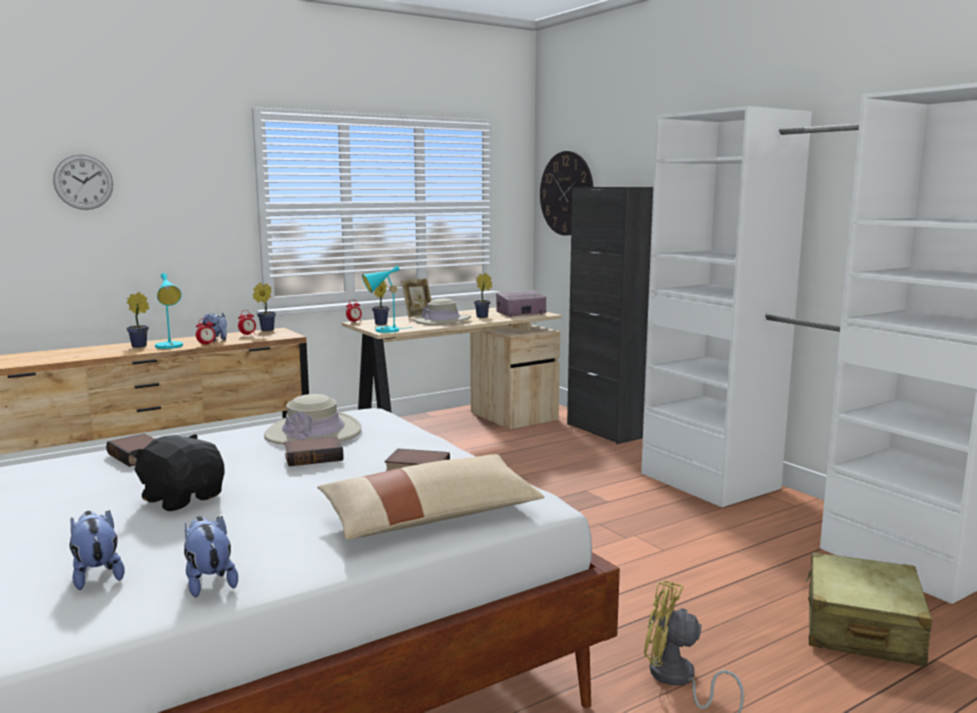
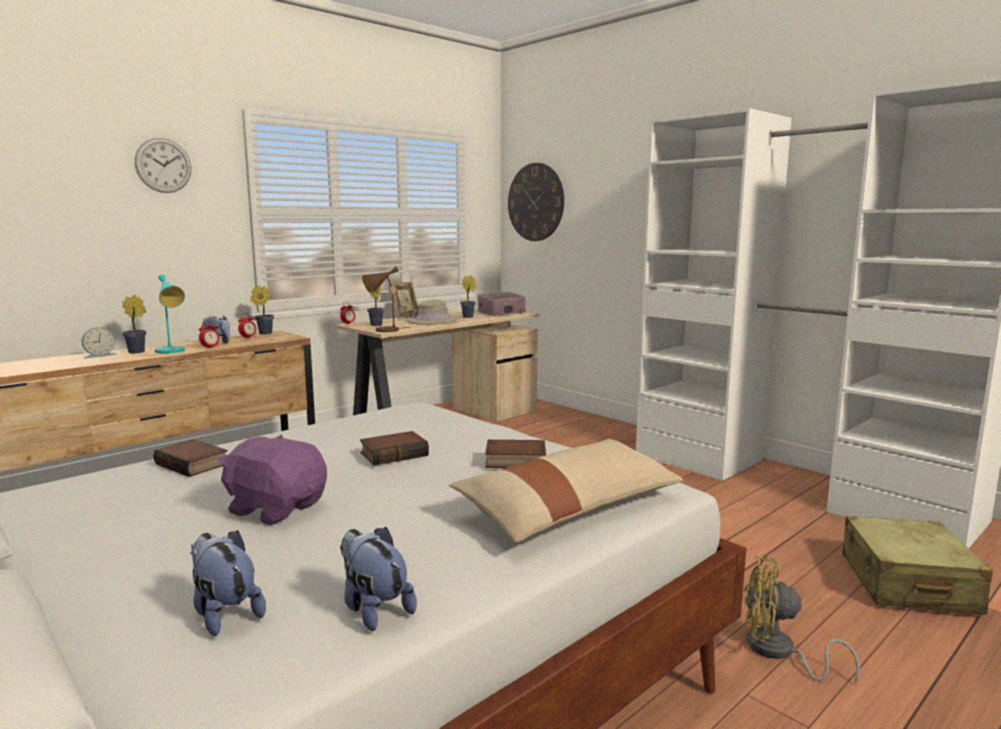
camera: 10 degrees left, 0 degrees up
(83, 182) = (66, 179): wall clock -> wall clock (163, 165)
(105, 348) = (99, 355): none -> alarm clock
(183, 498) = (276, 508): black plush toy -> purple plush toy
(313, 432) = (375, 429): beige hat -> none
(383, 331) = (384, 331): turquoise table lamp -> brown table lamp
(604, 431) = (582, 418): black cabinet -> none

